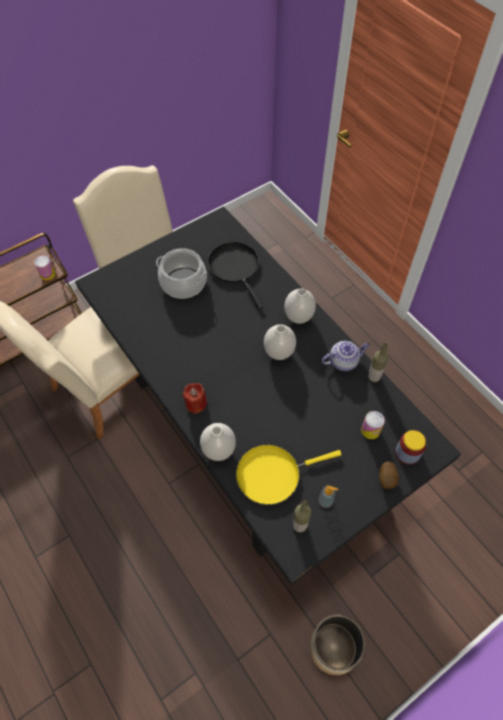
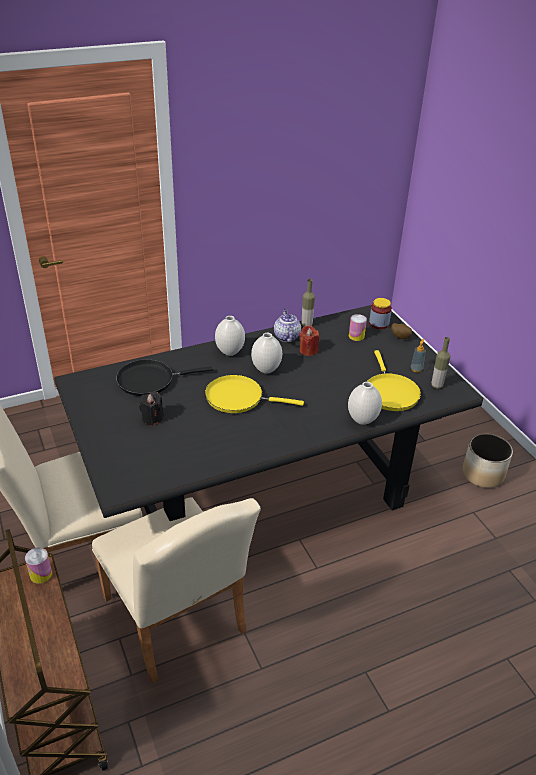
camera: 80 degrees left, 20 degrees down
(184, 283) = (152, 418): cooking pot -> black candle
(196, 404) = (309, 428): red candle -> red candle (308, 350)
(227, 339) = (238, 398): none -> yellow frying pan

